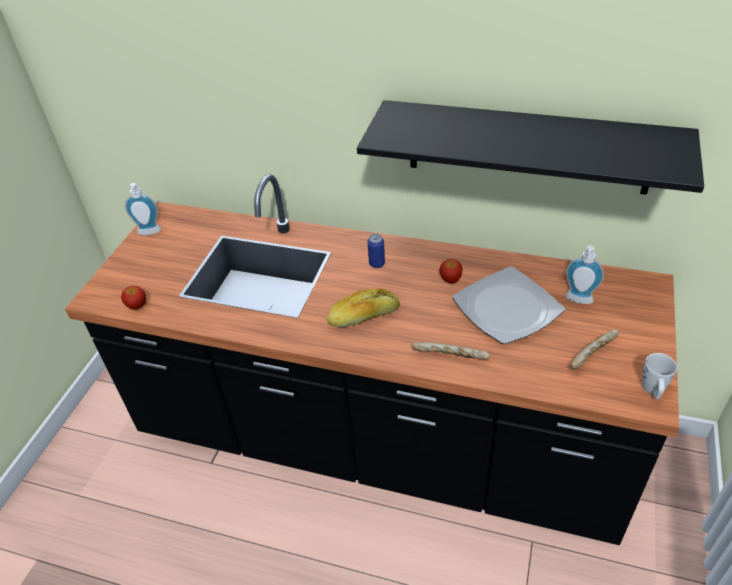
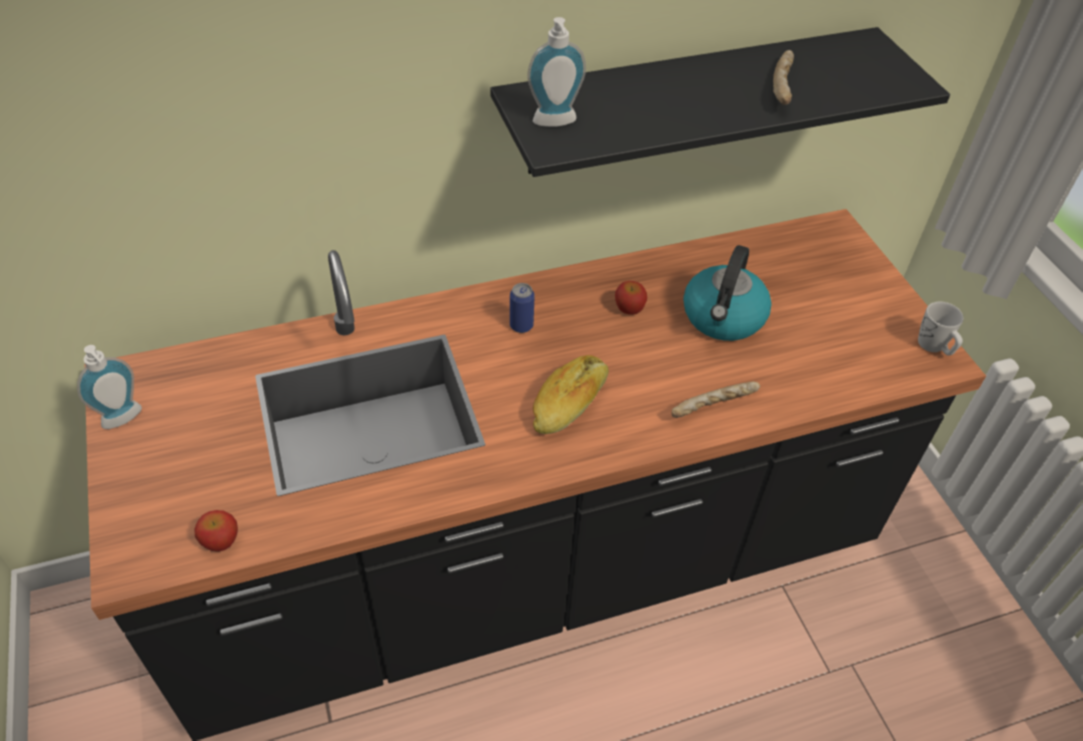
camera: 40 degrees left, 5 degrees up
(508, 308) = (723, 318): plate -> kettle
(578, 301) = (785, 277): soap dispenser -> soap dispenser (555, 123)
(594, 354) = (851, 333): bread -> bread (784, 87)

